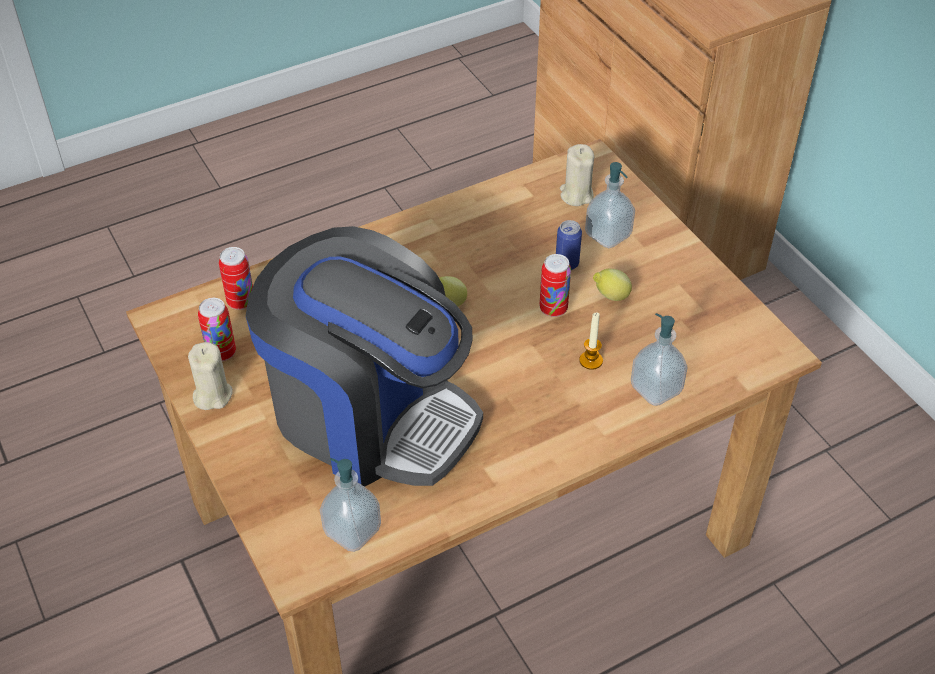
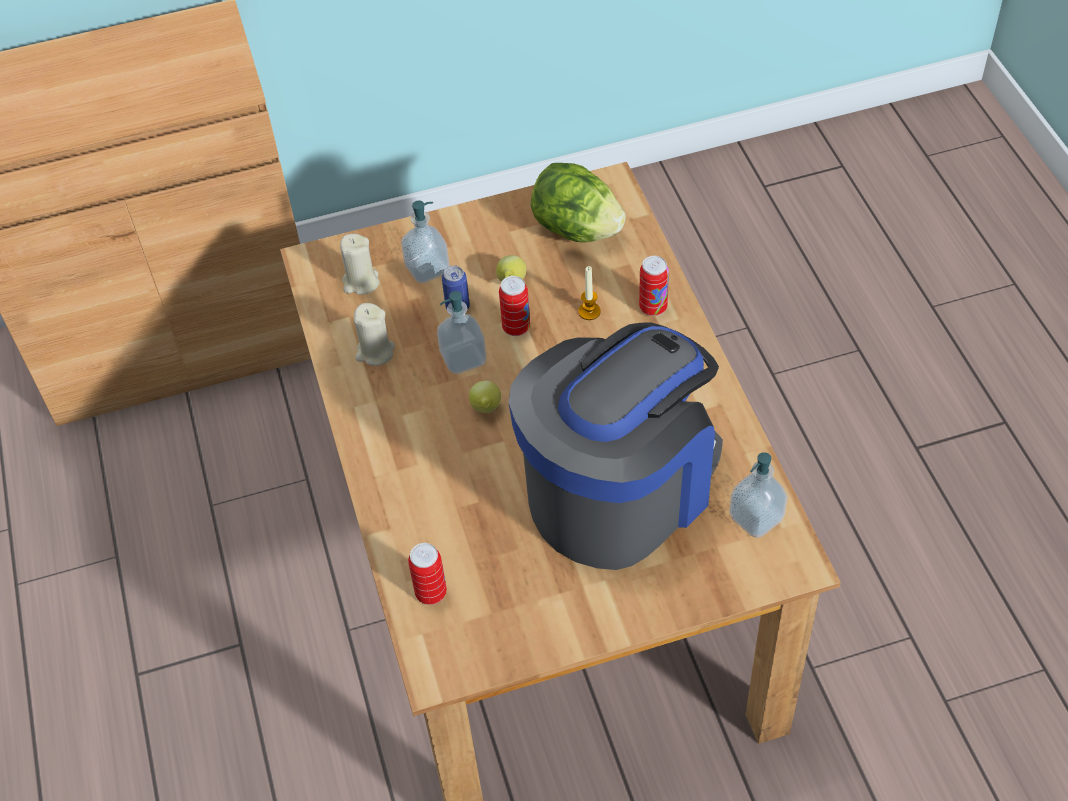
camera: 75 degrees left, 5 degrees up
(212, 395) = (563, 626): beige candle -> beige candle (375, 352)
(221, 353) = (504, 615): can -> can (653, 308)
(656, 389) = (633, 273): soap dispenser -> soap dispenser (463, 358)
(701, 335) = (577, 229): none -> lettuce

